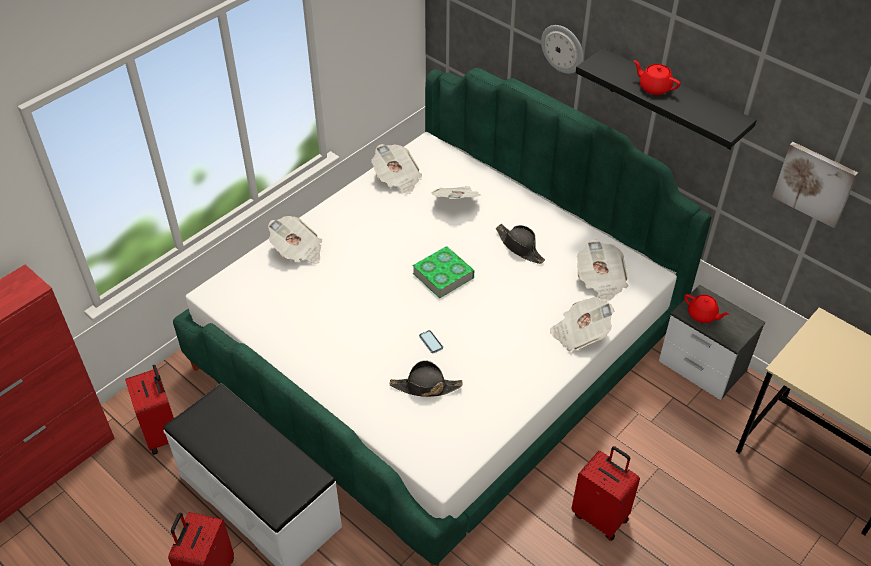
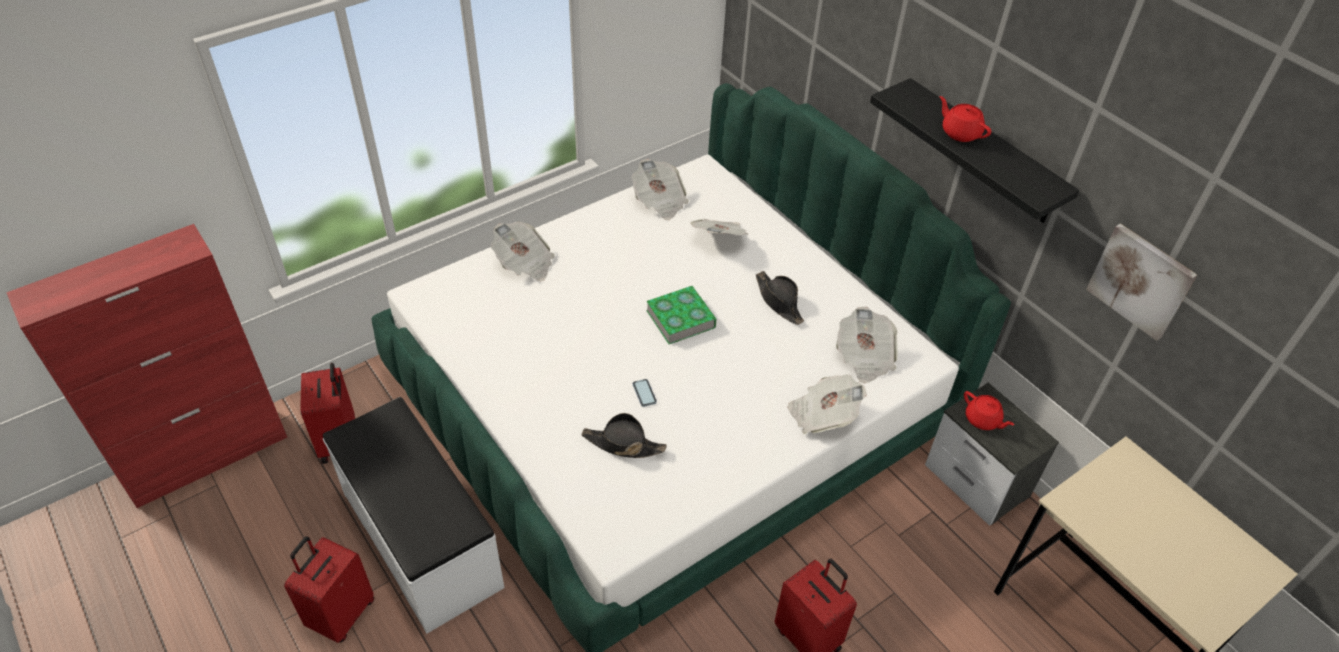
camera: 10 degrees right, 0 degrees up
(563, 48) = (866, 74): wall clock -> none

